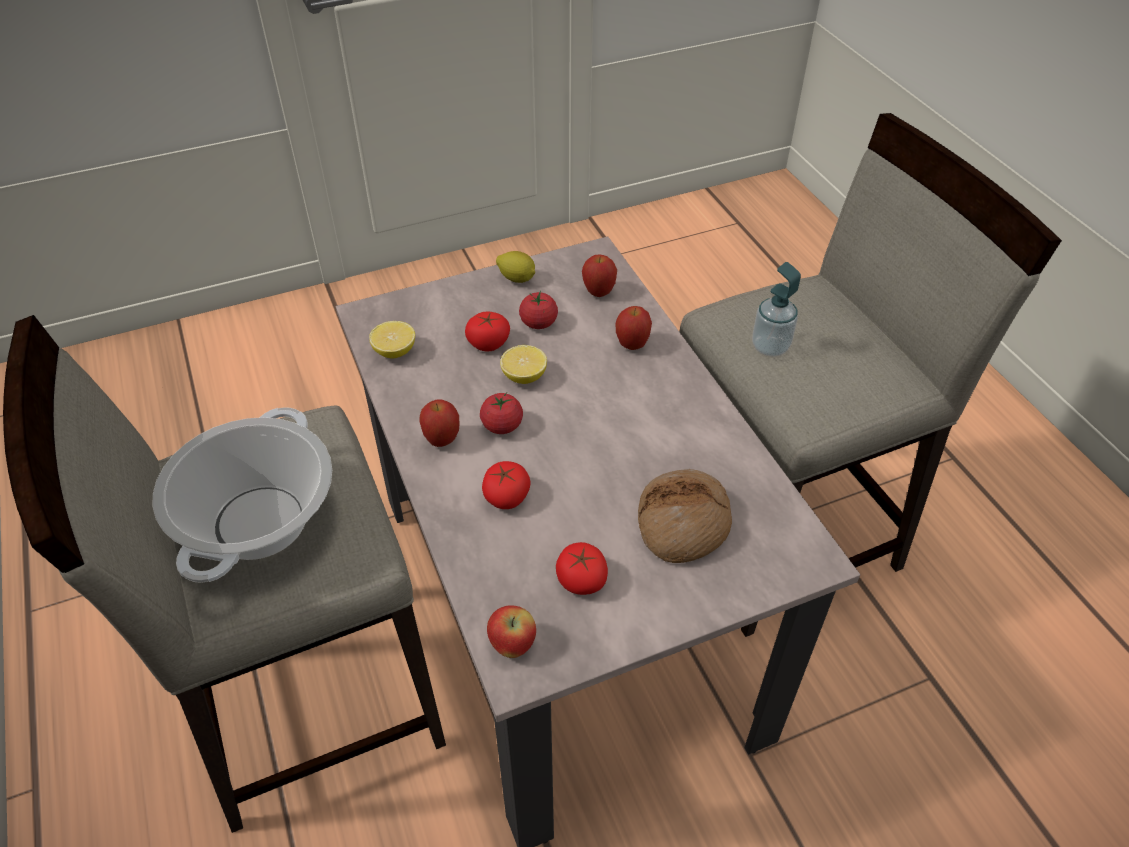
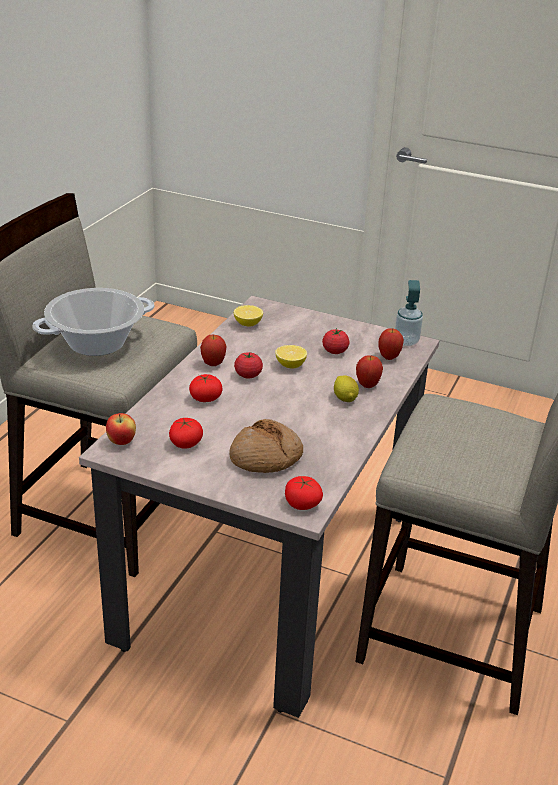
camera: 45 degrees right, 15 degrees down
(488, 343) = (296, 344): tomato -> tomato (302, 503)
(517, 278) = (355, 330): lemon -> lemon (345, 398)
(770, 347) = (441, 427): soap dispenser -> soap dispenser (406, 341)

